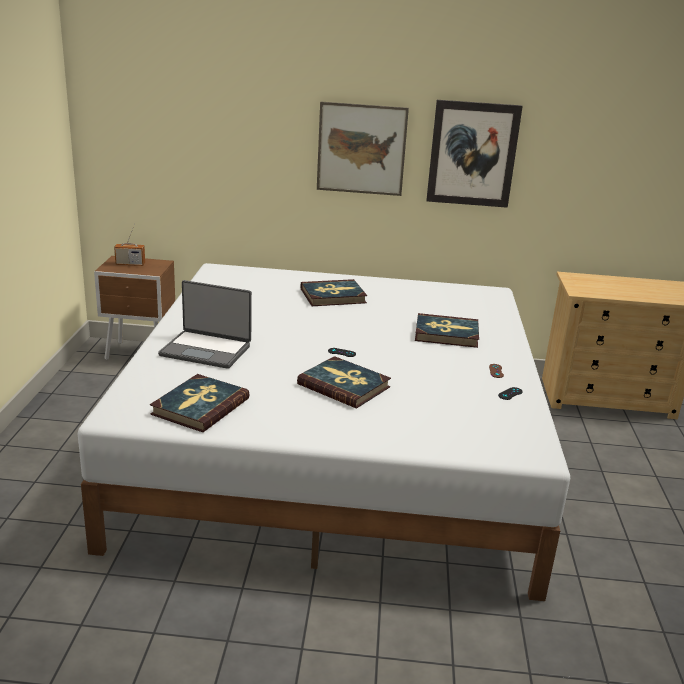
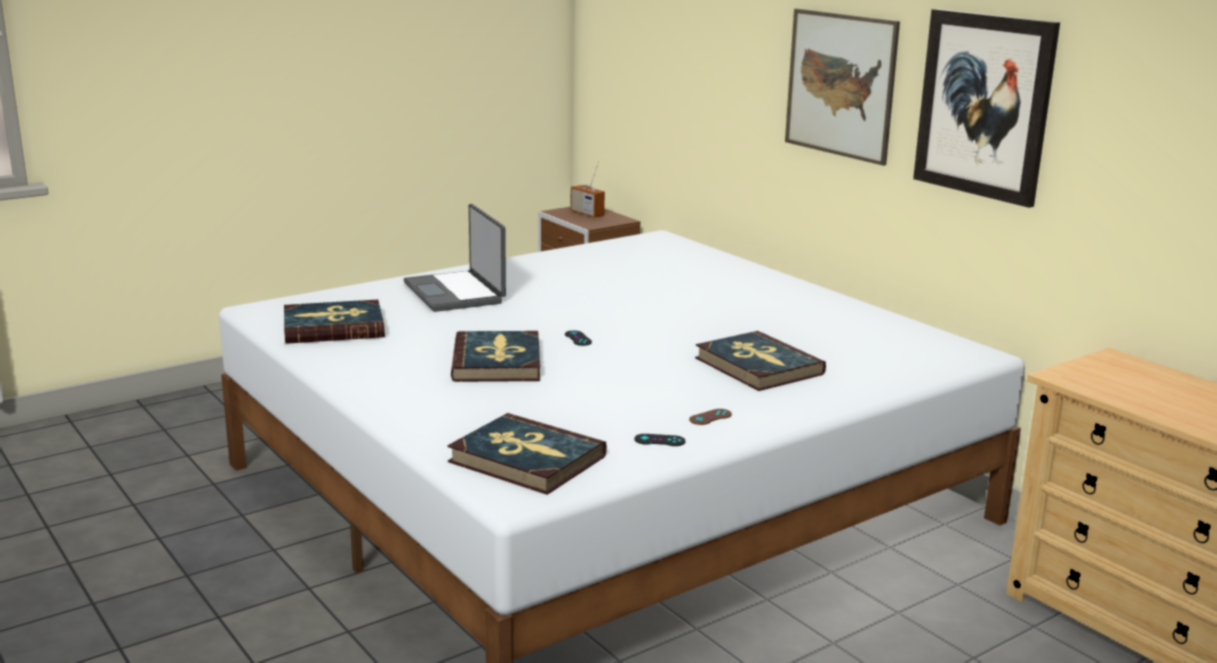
camera: 50 degrees right, 5 degrees down
(333, 296) = (721, 293): book -> book (526, 459)

